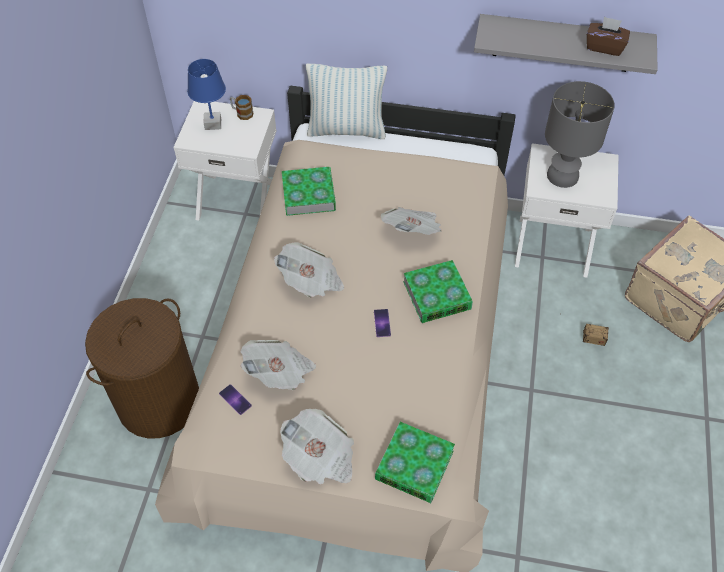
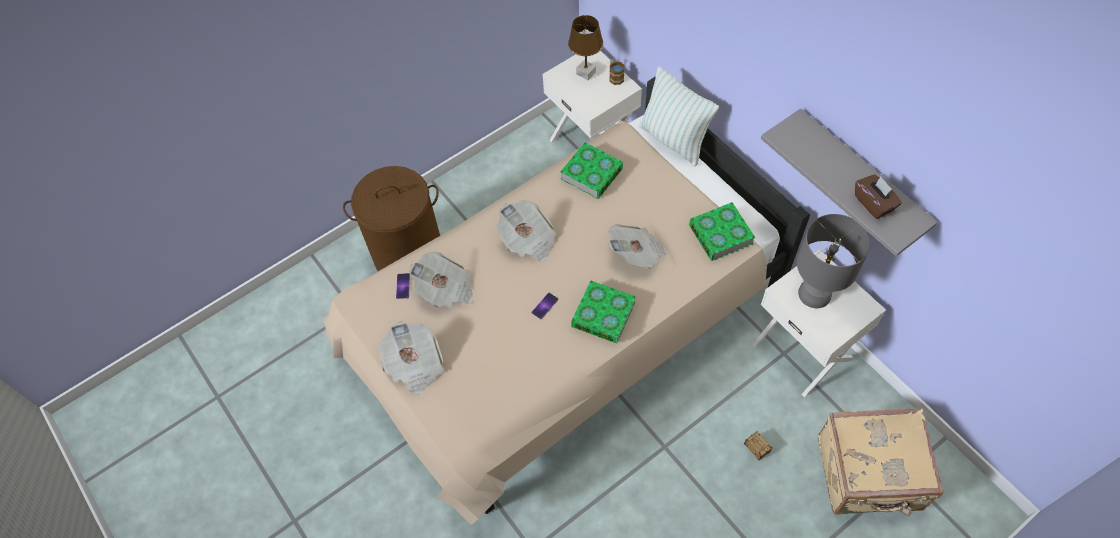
camera: 45 degrees right, 5 degrees up
(213, 124) = (586, 73): blue table lamp -> brown table lamp
(414, 465) = (466, 418): book -> book (720, 234)

